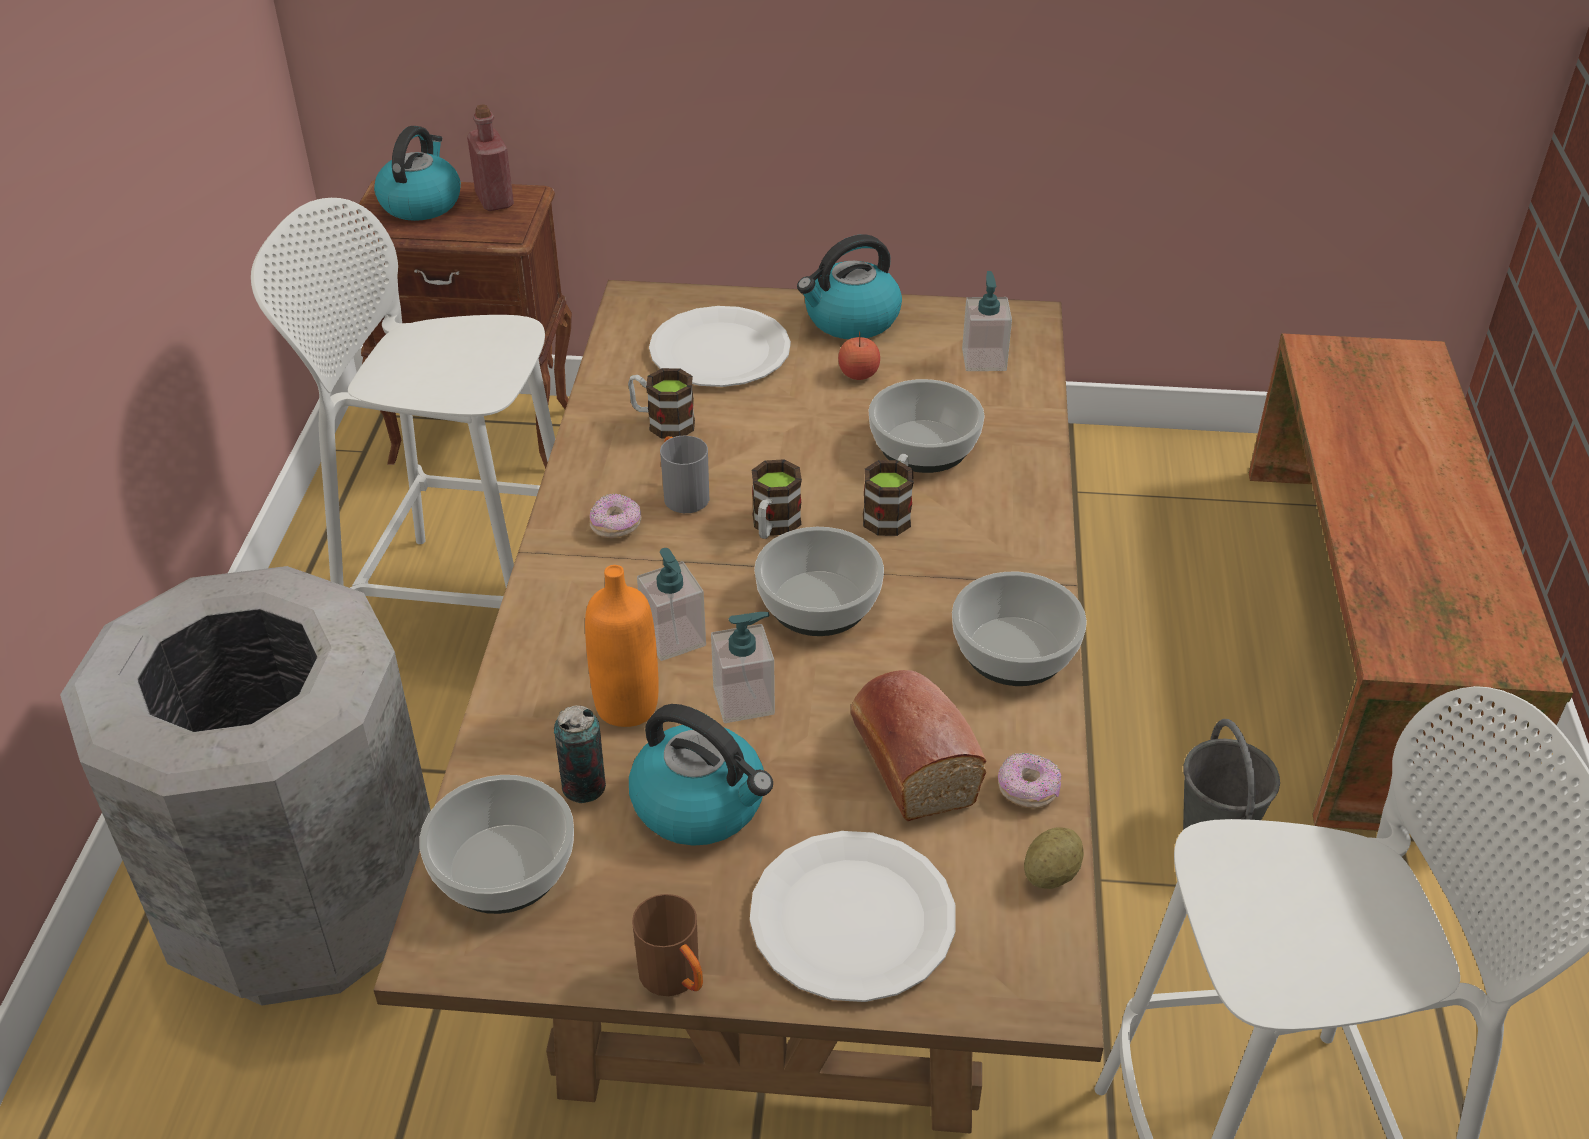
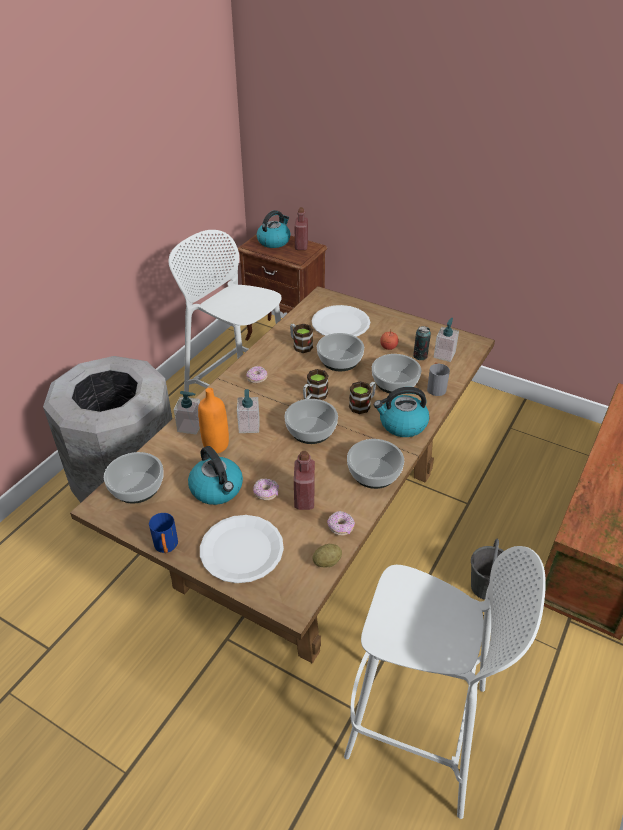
camera: 25 degrees right, 0 degrees up
(584, 787) = (182, 469): can -> can (420, 356)
(676, 980) = (166, 547): brown mug -> blue mug
(682, 494) = (289, 374): grey mug -> grey mug (435, 387)
(744, 701) = (258, 457): soap dispenser -> soap dispenser (190, 426)
(775, 432) = (340, 360): none -> bowl
(818, 774) = (266, 493): none -> donut
(851, 320) = (400, 325): kettle -> kettle (402, 424)
(909, 758) = (304, 499): bread -> red bottle

